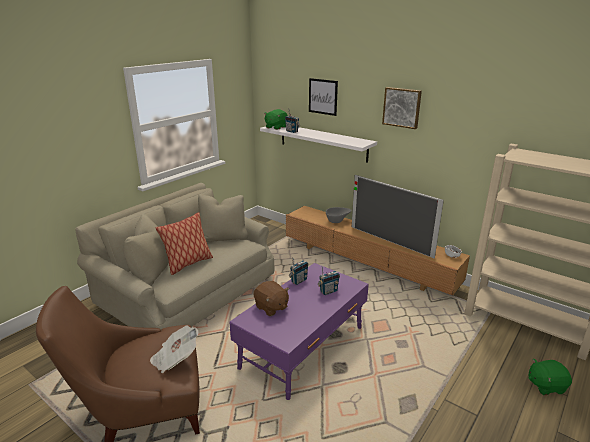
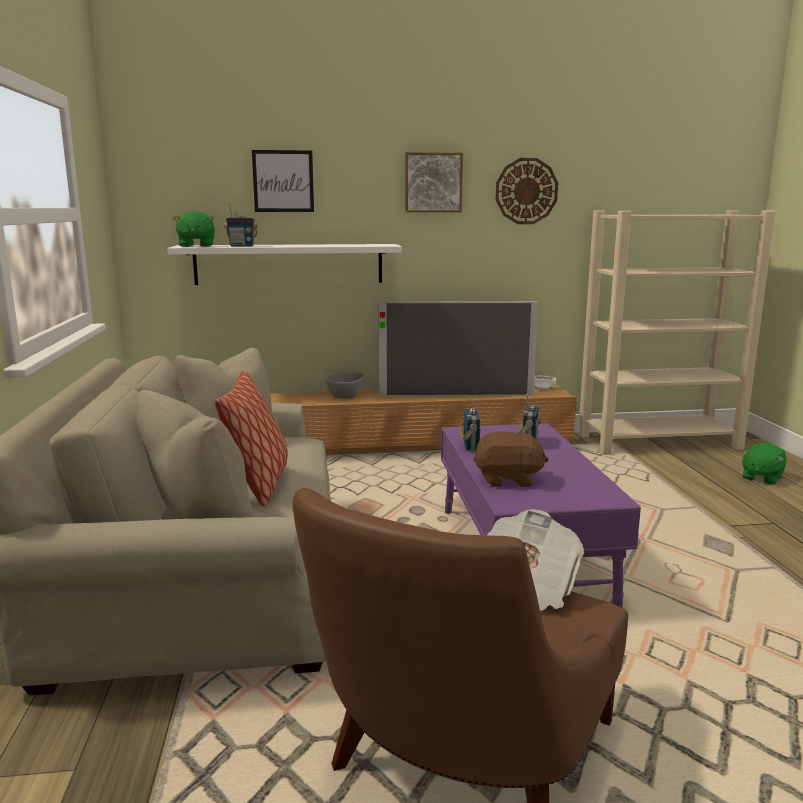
camera: 45 degrees left, 10 degrees down
(464, 121) = (526, 191): none -> wall clock

